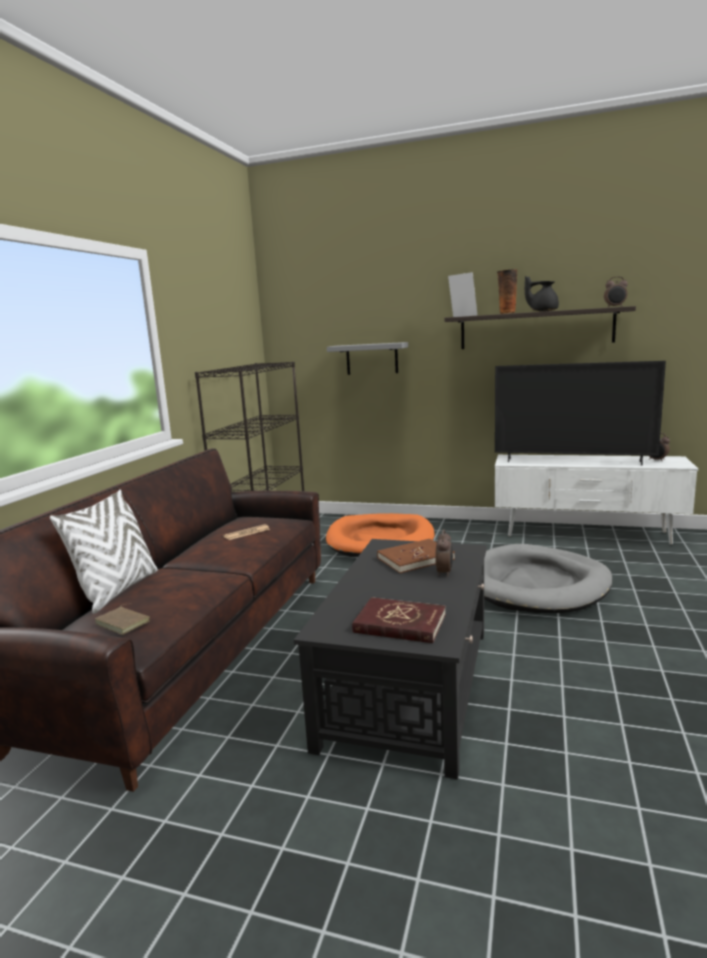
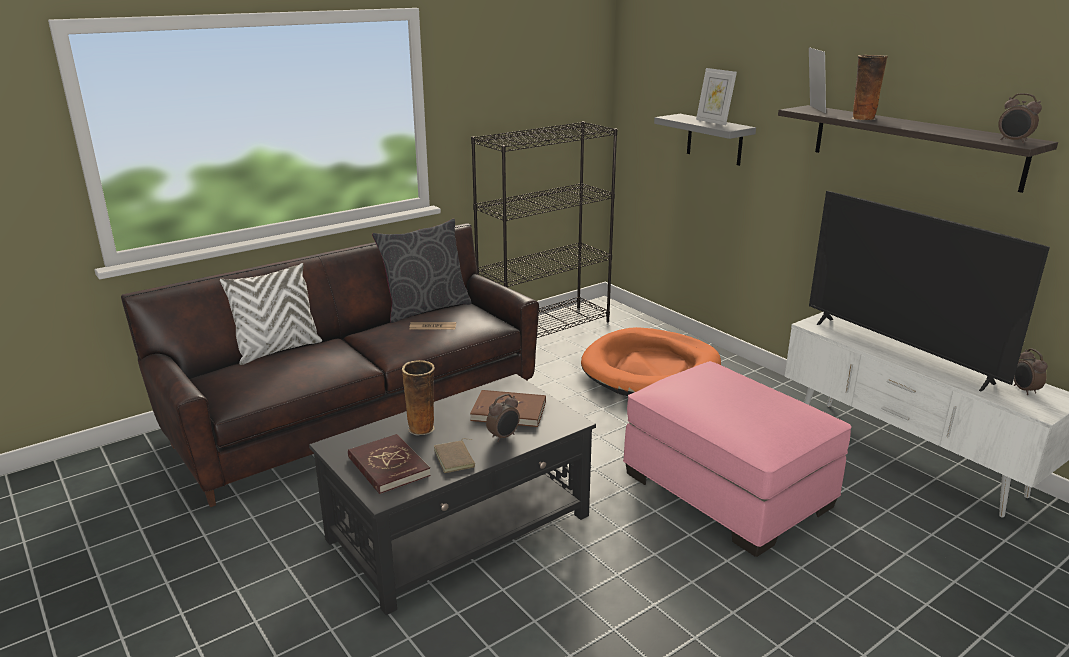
camera: 35 degrees right, 10 degrees up
(124, 622) = (243, 381): brown book -> brown book (456, 459)
(214, 526) = (425, 308): none -> grey pillow
(373, 591) = (422, 428): none -> vase
(374, 343) = (713, 122): none -> picture frame
(536, 585) = (728, 490): grey dog bed -> pink ottoman
(542, 311) = (912, 125): black teapot -> none

